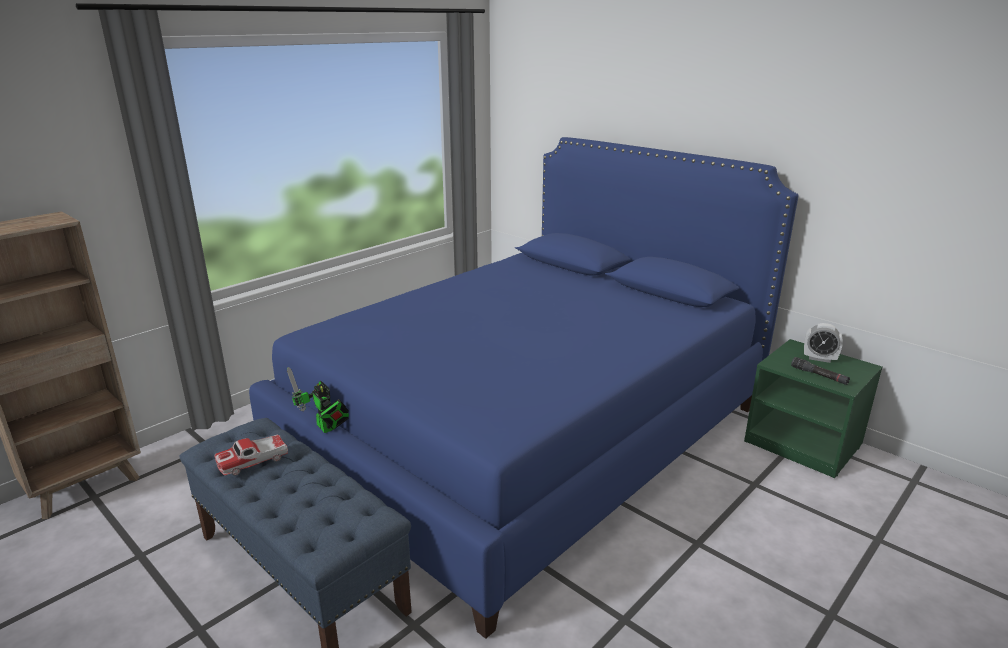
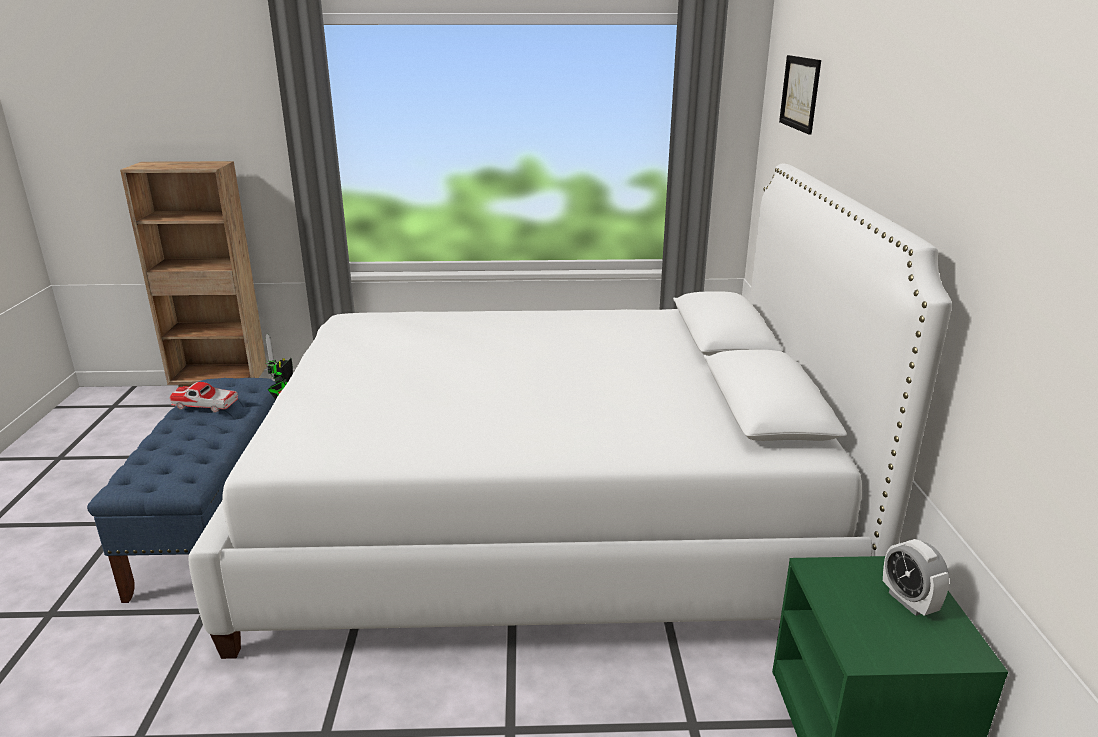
camera: 45 degrees right, 0 degrees up
(528, 433) = (545, 518): blue bed -> white bed
(556, 87) = (800, 93): none -> picture
(819, 375) = (852, 619): black flashlight -> none

